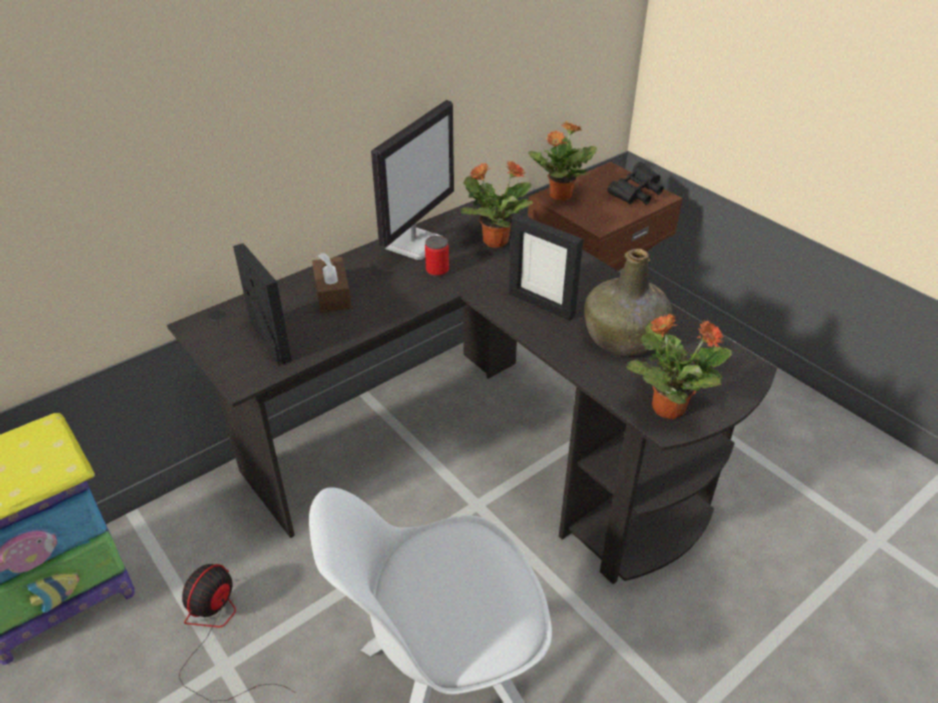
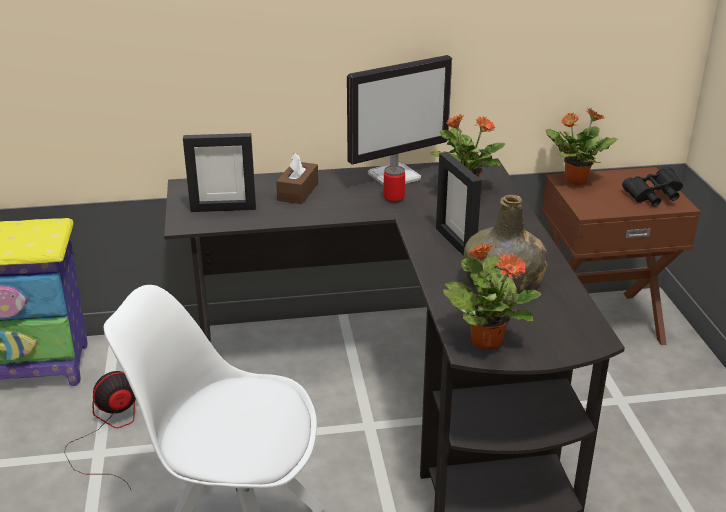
camera: 30 degrees right, 10 degrees down
(269, 342) = (223, 208): picture frame -> picture frame turned 90 degrees clockwise

